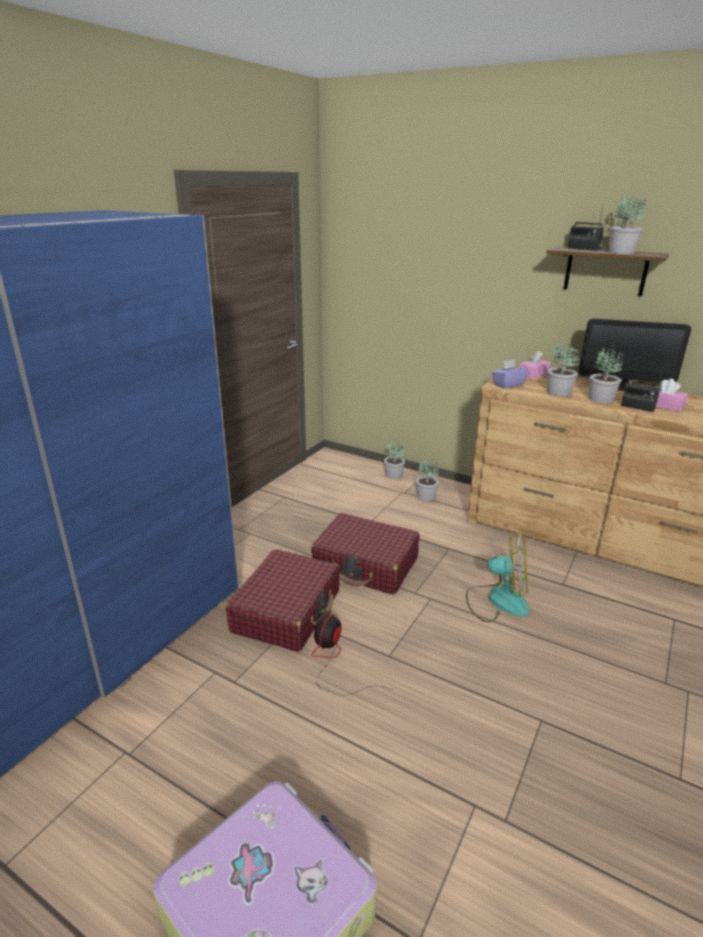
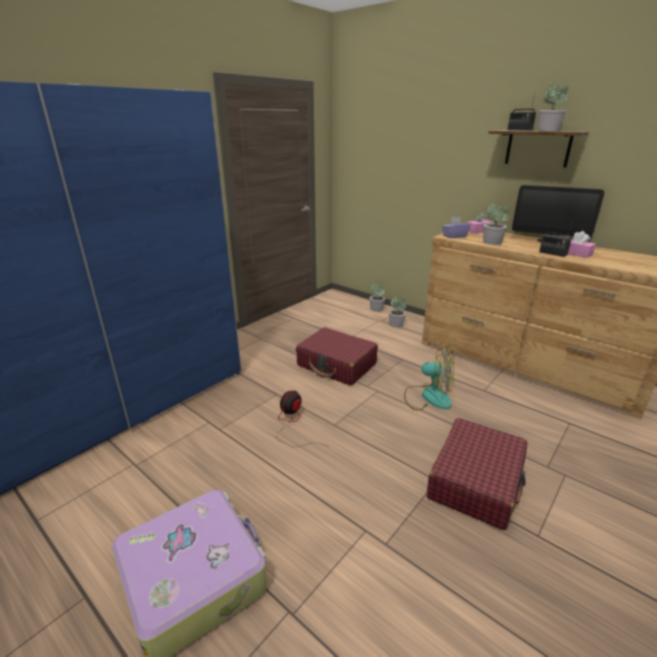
camera: 10 degrees right, 0 degrees up
(287, 611) = (271, 389): red suitcase -> red suitcase (476, 481)
(600, 399) = (524, 247): potted plant -> none

